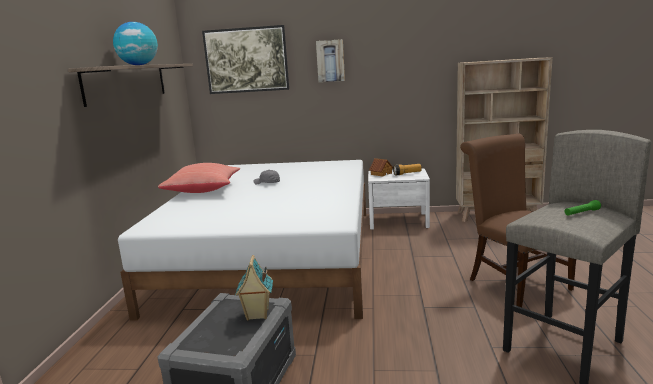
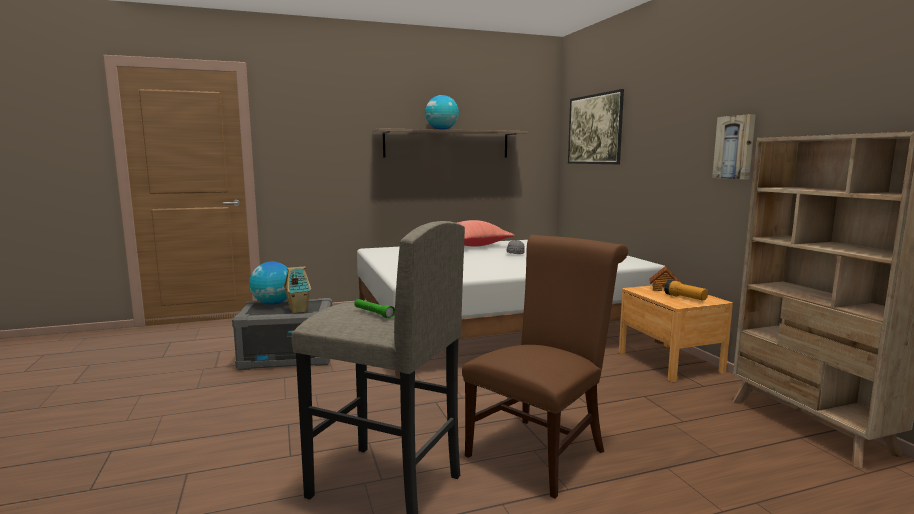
camera: 65 degrees right, 5 degrees down
(200, 332) = (273, 303): none -> globe
(330, 61) = (656, 132): picture -> picture (735, 147)
(398, 221) = (669, 362): white nightstand -> brown nightstand

